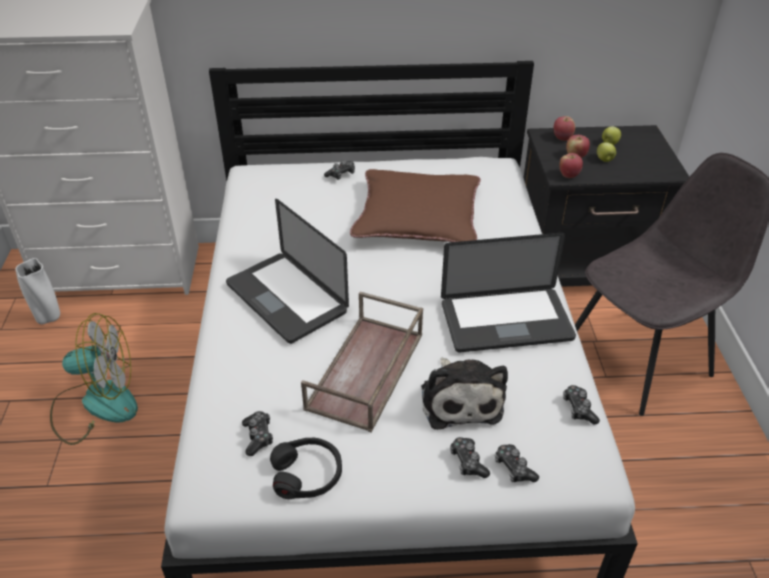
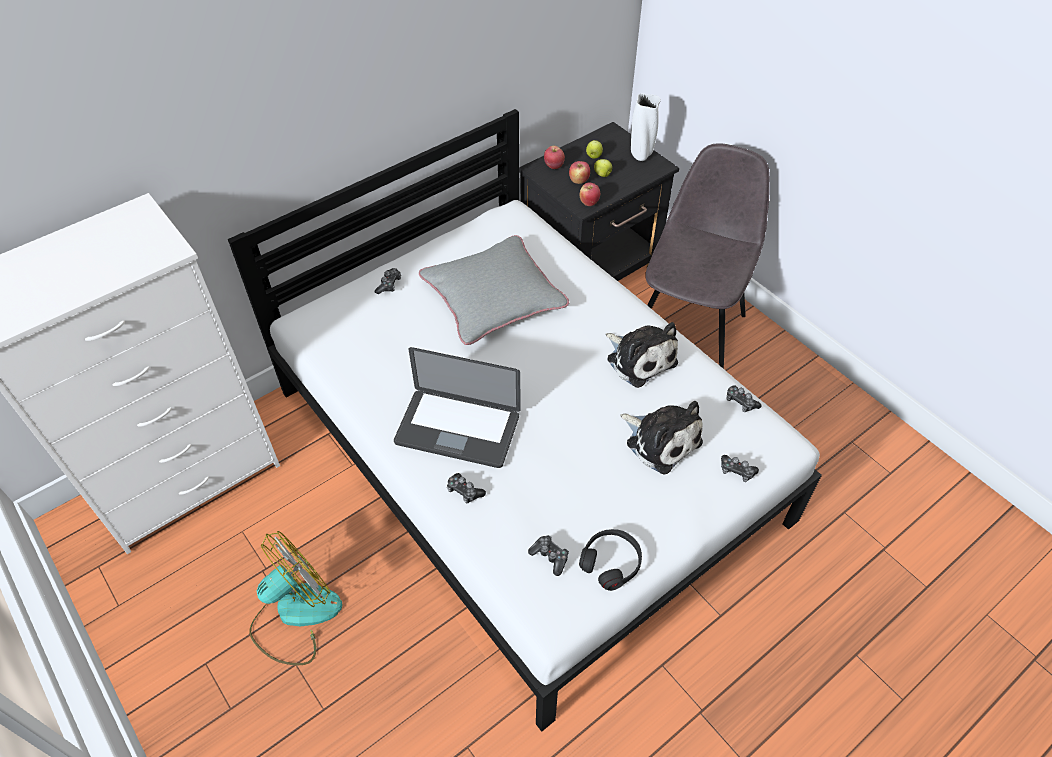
camera: 35 degrees left, 10 degrees up
(48, 318) = (159, 566): white vase -> white vase (641, 155)
(366, 372) = (578, 458): brown tray -> none
(417, 217) = (493, 297): brown pillow -> grey pillow
(468, 462) = (705, 485): game controller -> game controller (464, 491)
(506, 321) = (639, 358): laptop -> plush toy

